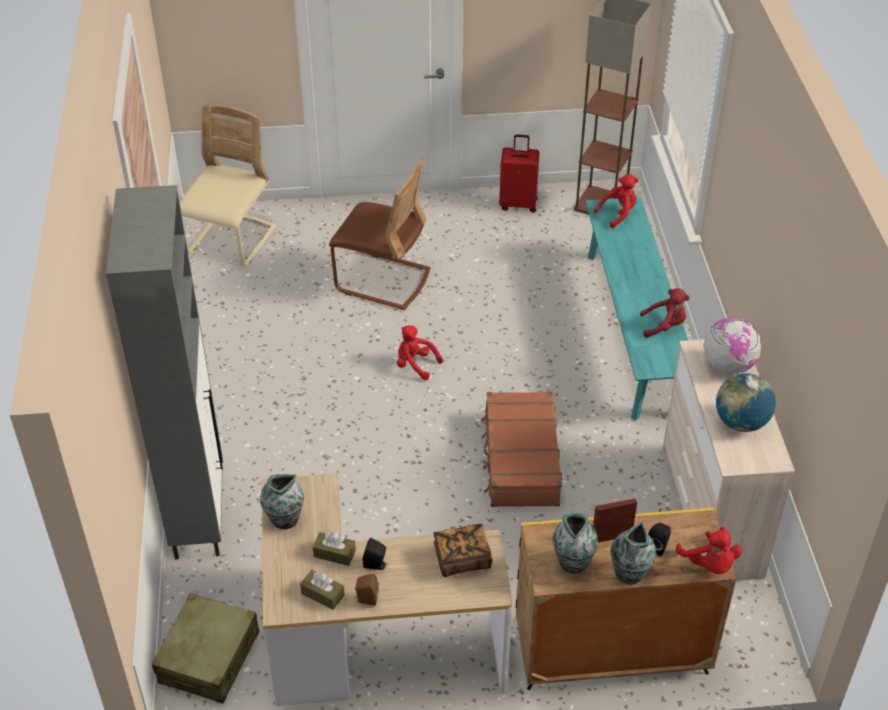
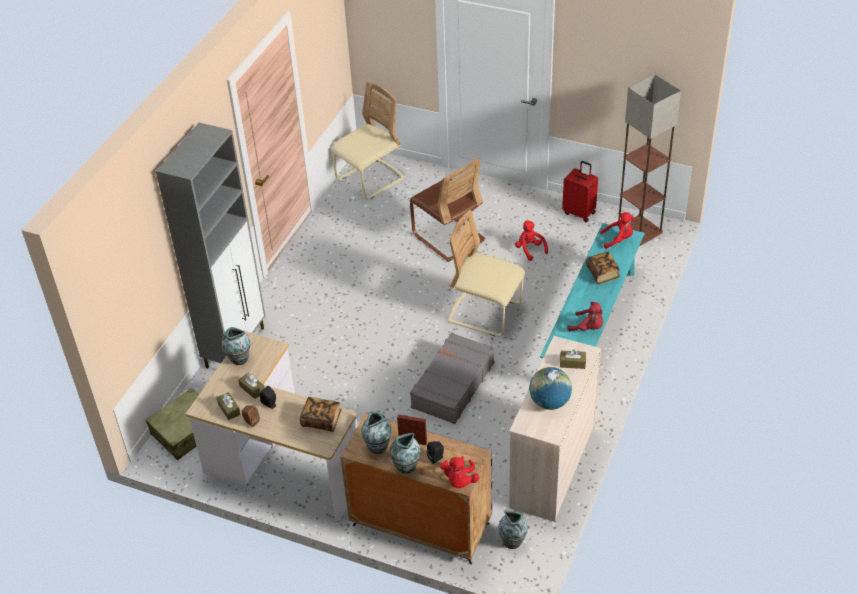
camera: 30 degrees right, 0 degrees up
(415, 365) = (429, 300): red plush toy -> red plush toy (529, 249)
(495, 357) = (485, 313): none -> beige chair
(520, 459) = (452, 385): brown suitcase -> grey suitcase
(610, 651) = (420, 524): yellow cabinet -> grey cabinet
(631, 258) = (602, 273): none -> book
(728, 366) = (572, 363): globe -> brown tissue box
(735, 624) = (512, 542): none -> vase

